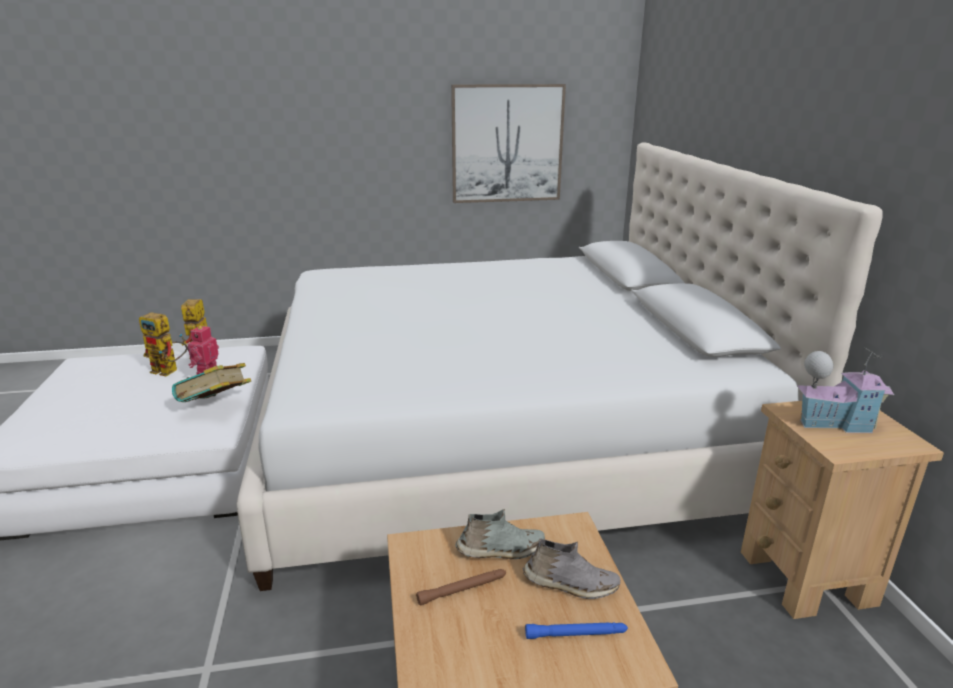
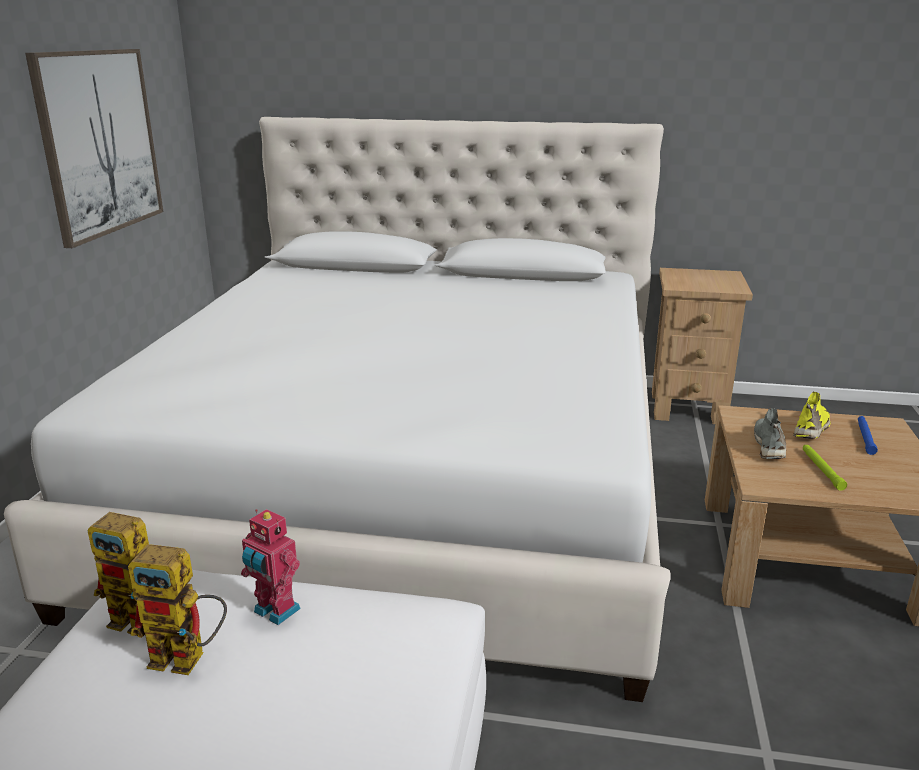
camera: 70 degrees left, 0 degrees up
(170, 371) = (189, 658): toy robot -> toy robot turned 60 degrees clockwise
(216, 406) = (379, 604): book -> none
(463, 589) = (821, 469): brown flashlight -> green flashlight
(570, 584) = (811, 429): grey shoe -> yellow shoe
(834, 423) = (698, 281): toy house -> none

